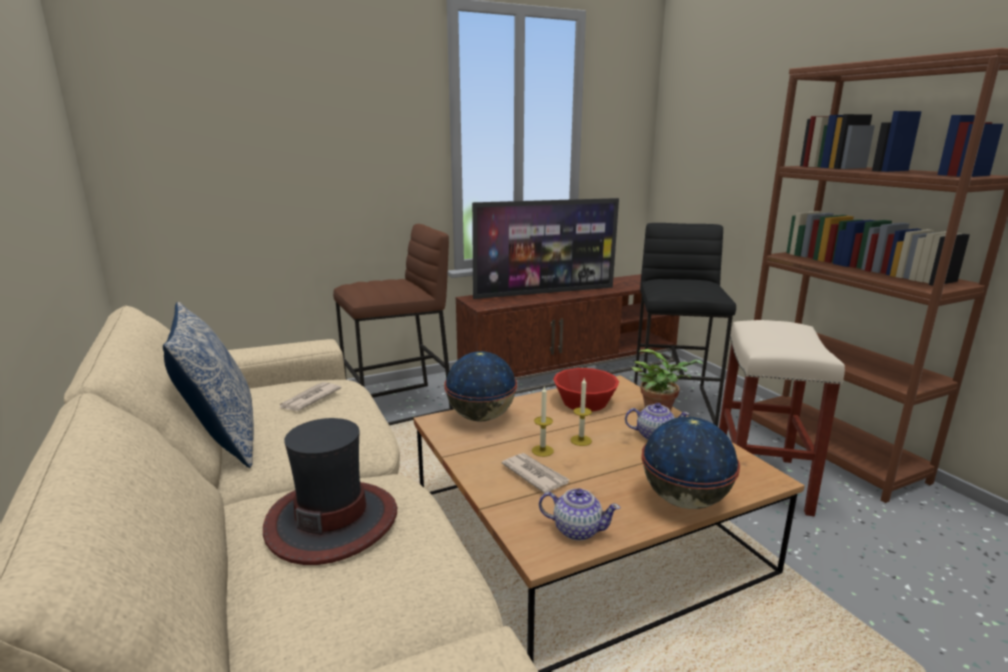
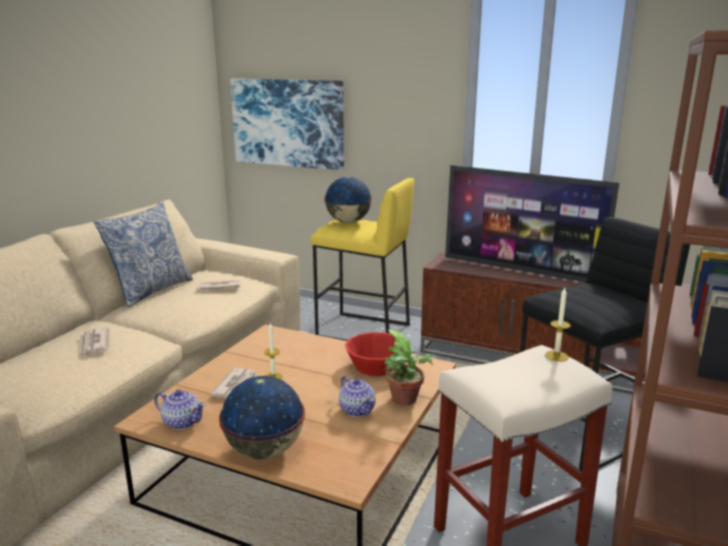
camera: 50 degrees right, 0 degrees up
(219, 176) = (287, 123): none -> picture
(332, 520) = (94, 344): hat -> newspaper
(398, 407) = (363, 331): brown stool -> yellow stool
(481, 417) = (294, 342): globe -> globe (348, 222)
(577, 529) = (182, 422): teapot -> teapot turned 45 degrees counterclockwise
(581, 440) = (307, 385): candle -> candle (556, 356)

